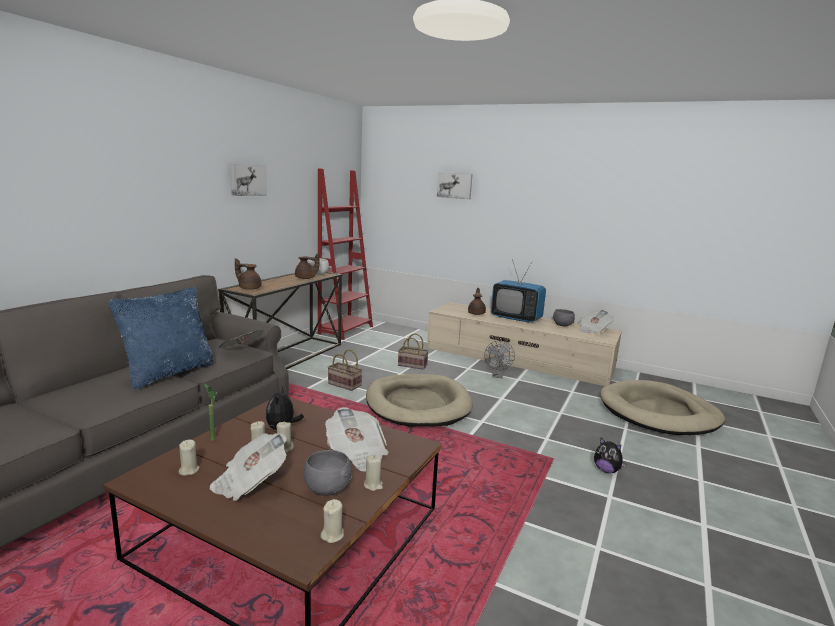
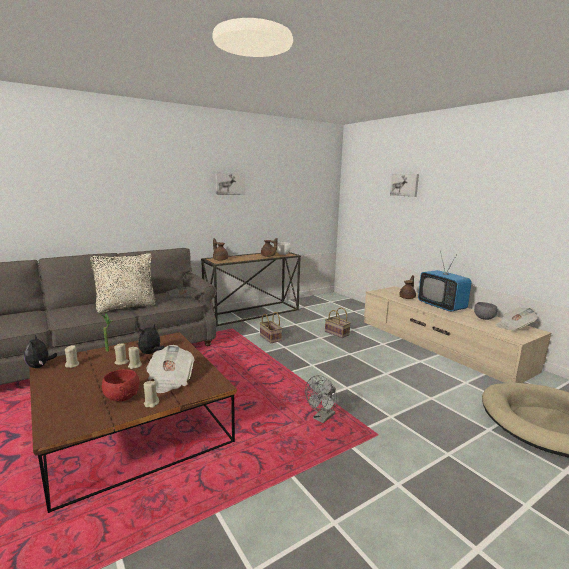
camera: 30 degrees right, 0 degrees up
(170, 374) = (127, 307): blue pillow -> beige pillow
(249, 482) = (89, 381): newspaper -> none
(327, 489) = (122, 397): grey bowl -> red bowl
(332, 535) = (85, 426): beige candle -> none
(345, 330) = (313, 300): red bookcase -> none
(417, 404) = (308, 363): beige dog bed -> none
(497, 376) = (403, 355): grey fan -> grey fan (322, 418)
(606, 470) = (421, 461): plush toy -> plush toy (40, 366)

